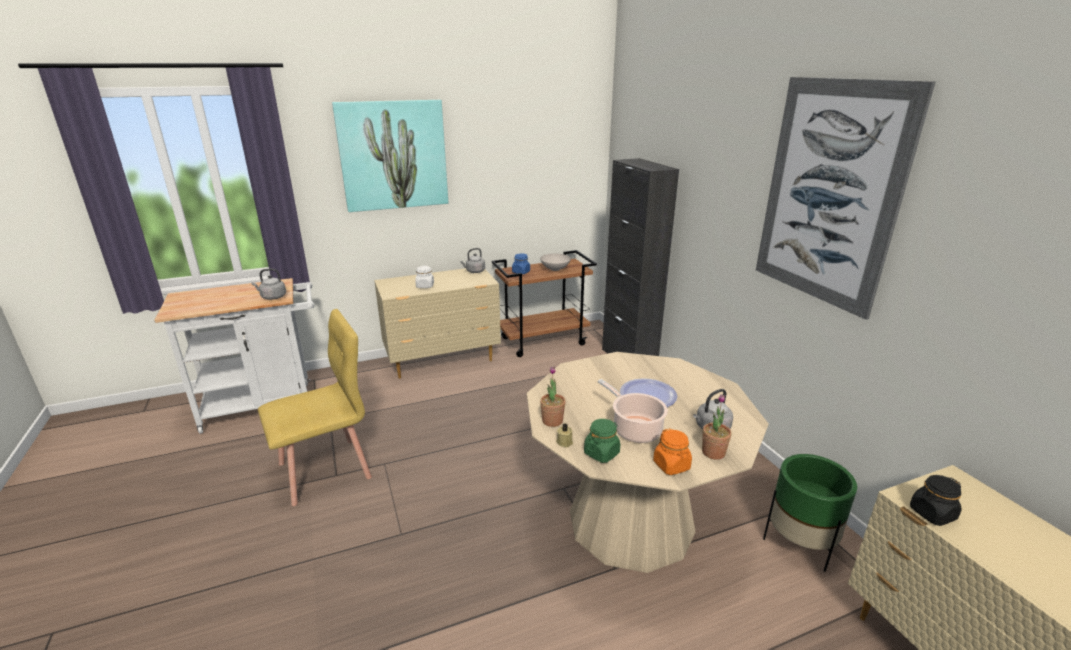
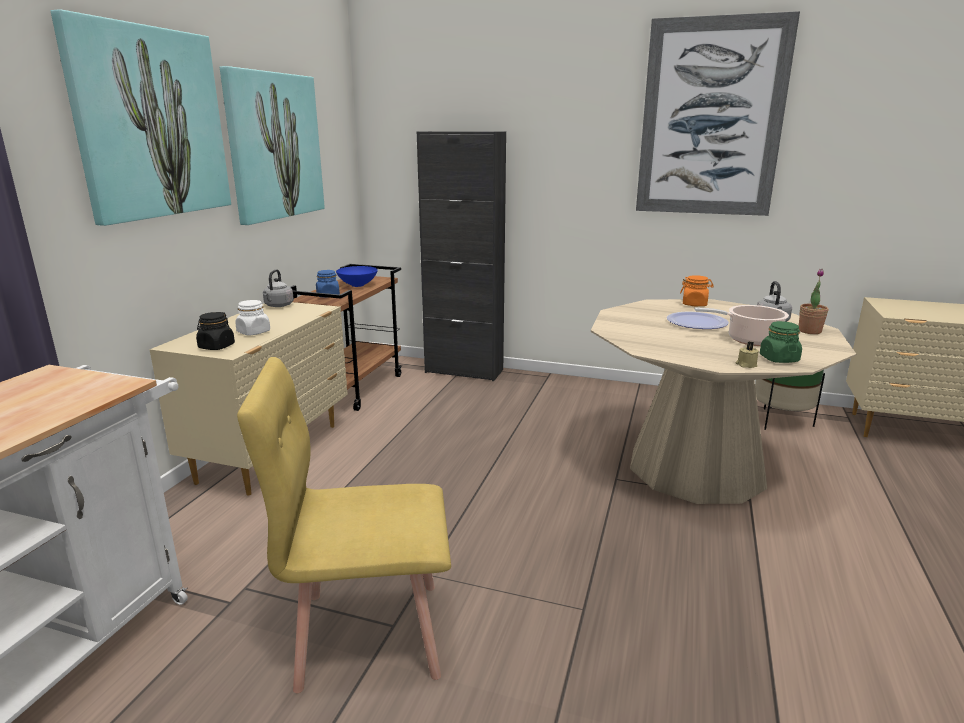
camera: 50 degrees left, 5 degrees down
(272, 297) = (95, 389): grey kettle -> none
(326, 470) = (368, 632): yellow chair -> yellow chair turned 105 degrees counterclockwise
(503, 164) = (274, 146): none -> picture
(552, 421) = (702, 359): potted plant -> none
(555, 269) = (357, 285): white bowl -> blue bowl
(671, 465) = (818, 346): orange jar -> orange jar (694, 304)
(932, 513) = (916, 316): black jar -> black jar (216, 347)

